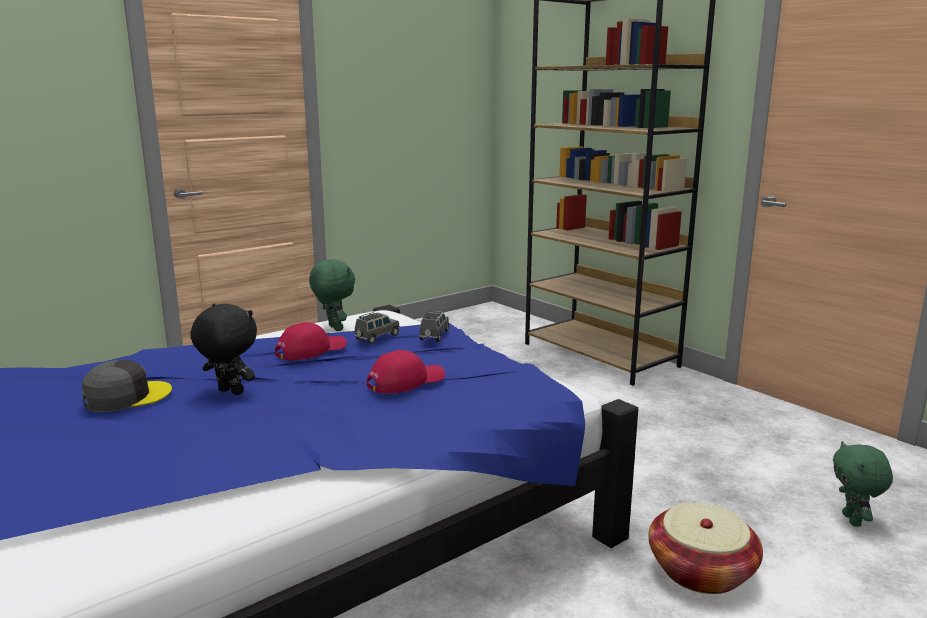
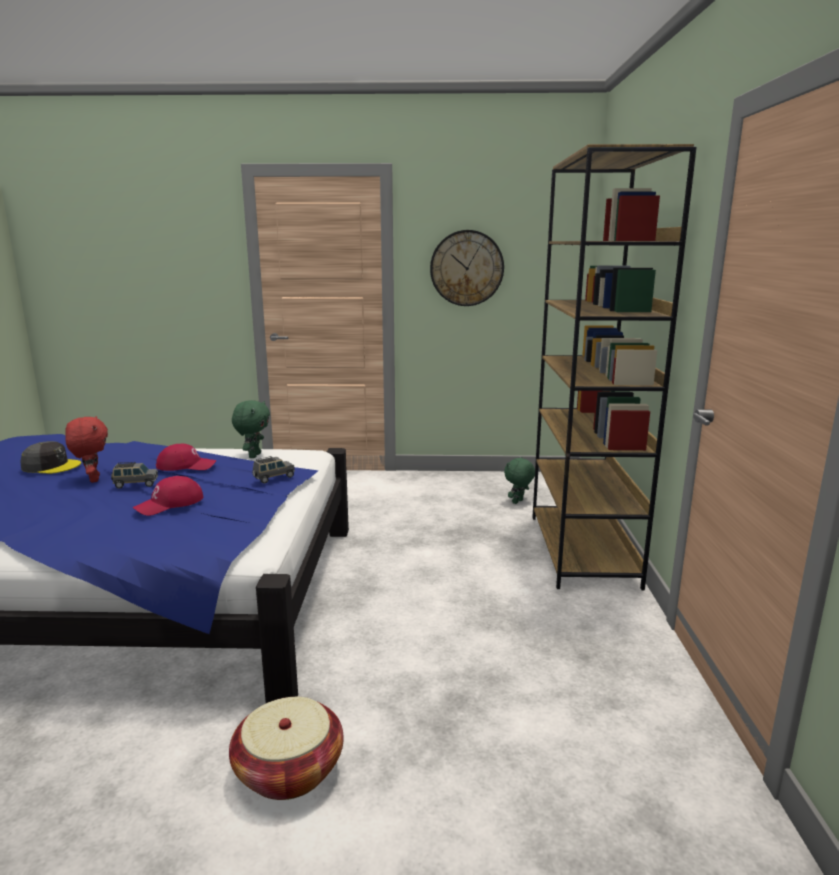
camera: 40 degrees right, 0 degrees up
(229, 392) = (93, 479): black plush toy -> red plush toy
(377, 337) = (241, 468): grey toy car -> grey toy car (135, 484)
(390, 98) = (466, 268): none -> wall clock
(405, 381) = (170, 504): red cap -> red cap turned 135 degrees clockwise
(853, 520) = (511, 822): green plush toy -> green plush toy (518, 502)

